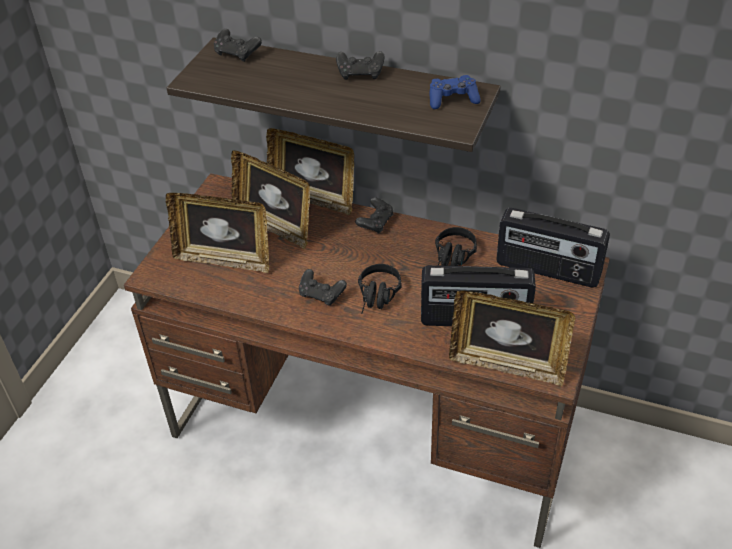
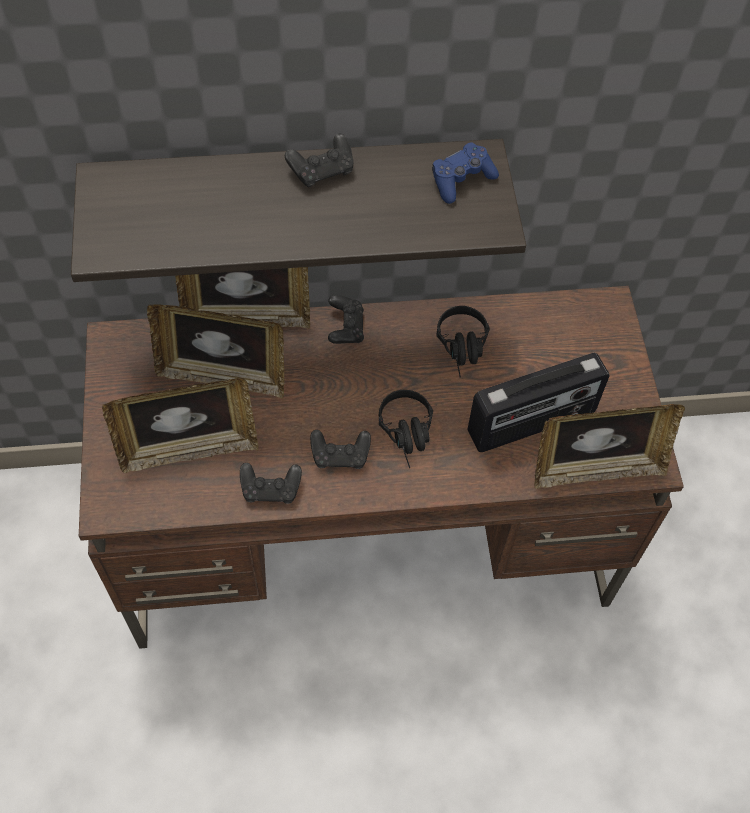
camera: 30 degrees left, 15 degrees up
(237, 54) = (133, 184): black game controller -> black game controller (271, 489)
(547, 270) = (574, 327): radio -> none

